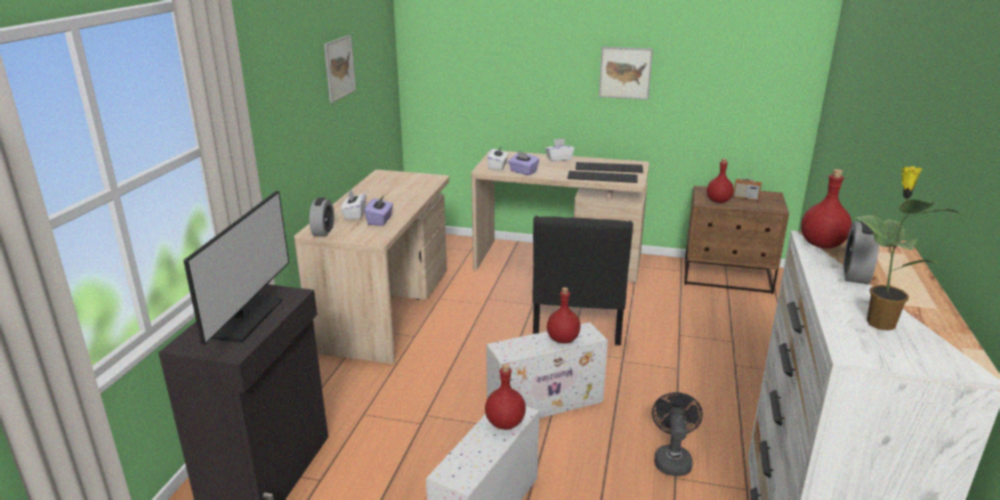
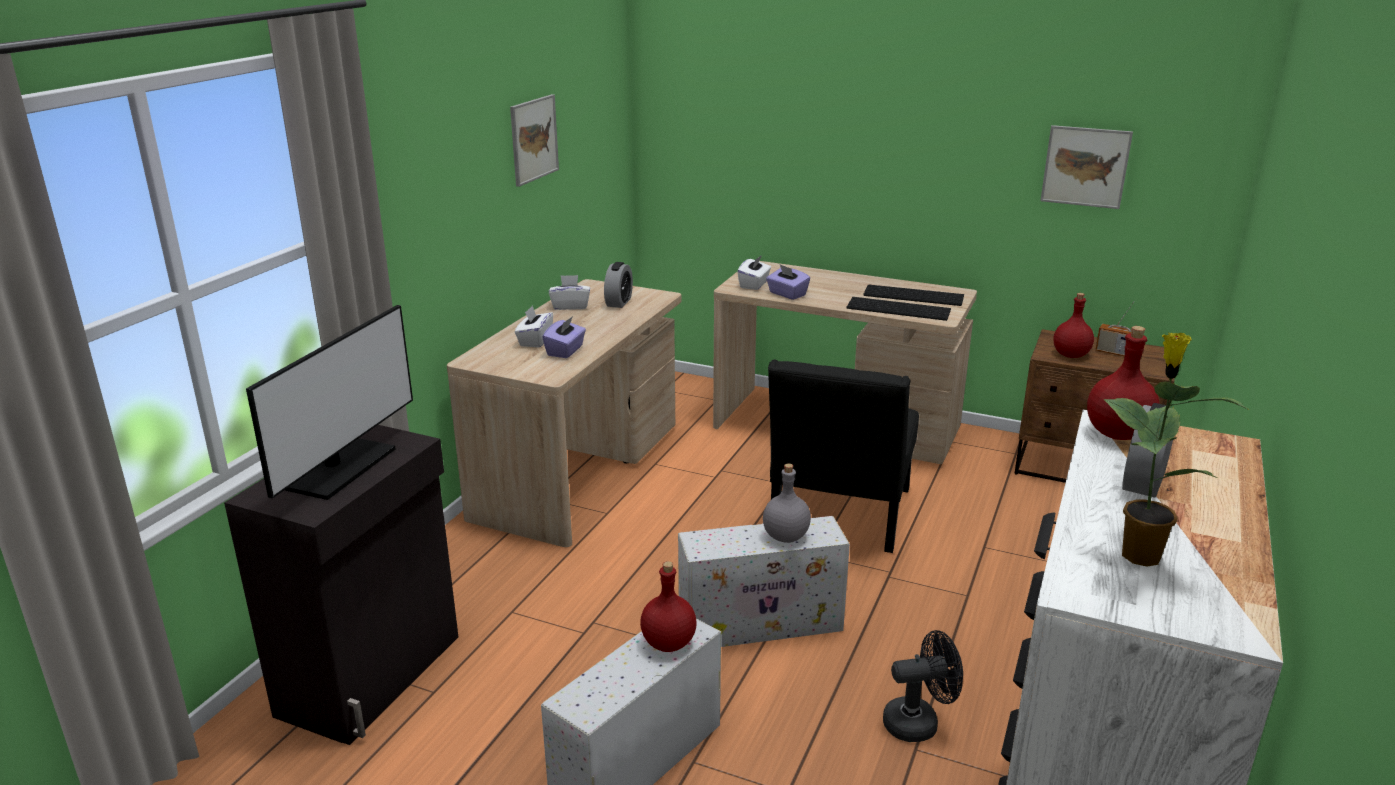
camera: 10 degrees right, 0 degrees up
(323, 231) = (486, 360): alarm clock -> alarm clock (619, 302)
(559, 159) = (845, 278): white tissue box -> white tissue box (570, 306)
(562, 339) = (785, 536): red bottle -> grey bottle
(625, 73) = (947, 159): picture -> picture (1085, 166)
(672, 459) = (919, 722): black fan -> black fan turned 60 degrees clockwise

